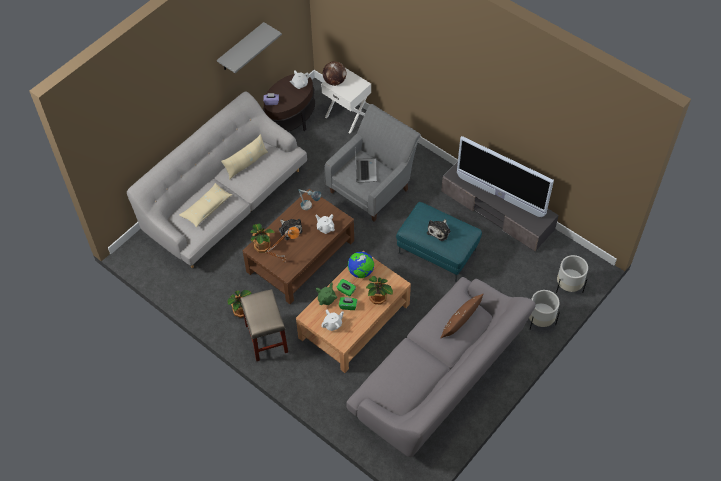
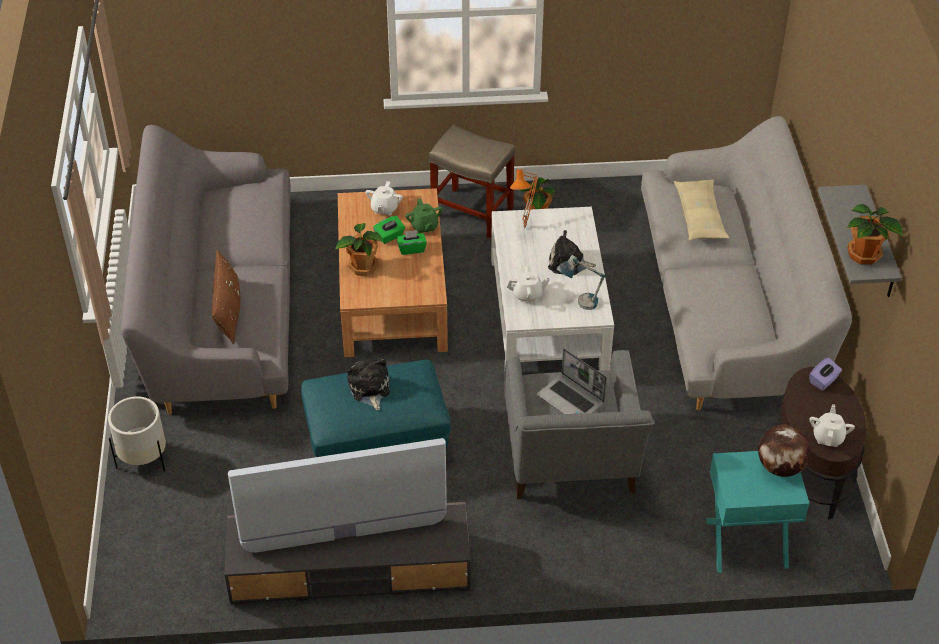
camera: 135 degrees right, 10 degrees down
(246, 164) = (735, 296): beige pillow -> none
(262, 246) = (575, 225): potted plant -> potted plant (864, 255)
(301, 255) = (548, 314): brown coffee table -> white coffee table
(347, 116) = (747, 544): white nightstand -> turquoise nightstand
(361, 272) = (418, 279): globe -> none
(568, 286) = (138, 534): white planter -> none

